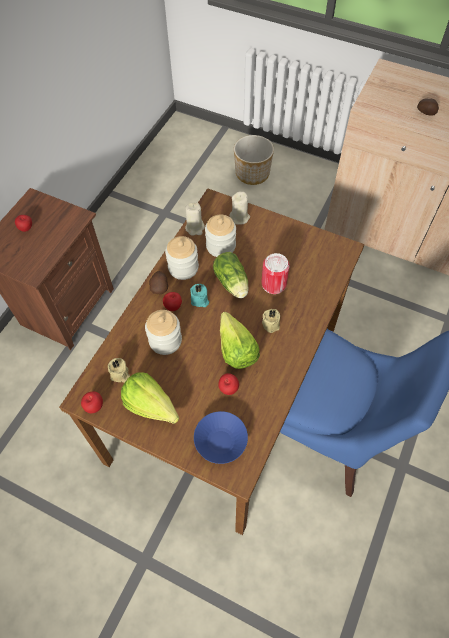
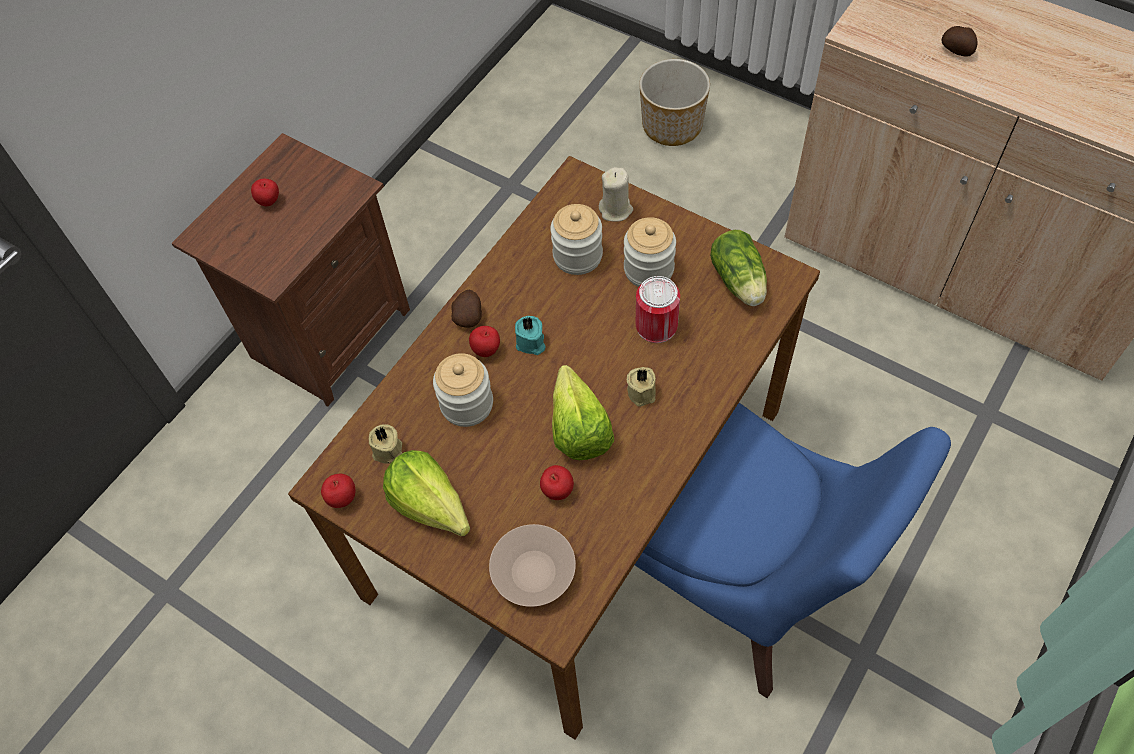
camera: 10 degrees right, 0 degrees up
(183, 268) = (511, 287): jar -> jar (648, 269)
(195, 228) = (539, 222): beige candle -> none
(220, 441) = (532, 572): blue bowl -> beige bowl
(232, 284) = (588, 320): lettuce -> lettuce (739, 282)

